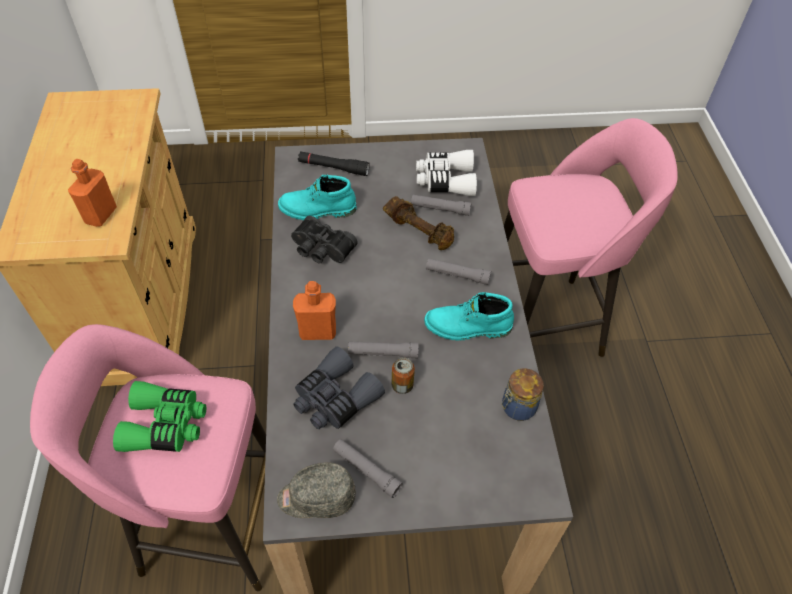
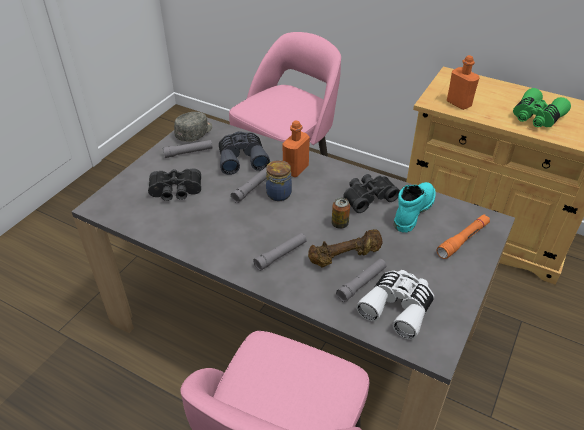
camera: 125 degrees right, 10 degrees down
(166, 425) = (286, 104): green binoculars -> green binoculars (536, 117)
(333, 168) = (463, 240): black flashlight -> orange flashlight
(402, 385) = (221, 186): can -> can (339, 224)
(449, 425) = (176, 192): none -> black binoculars
(467, 328) = (230, 235): turquoise boot -> none
(517, 407) = (151, 225): jar -> jar (279, 193)

